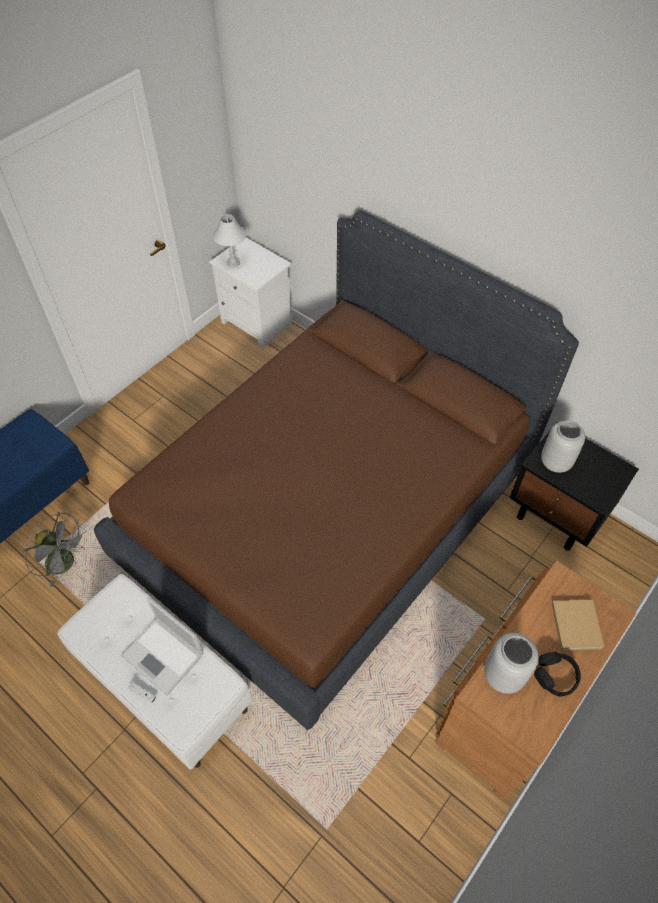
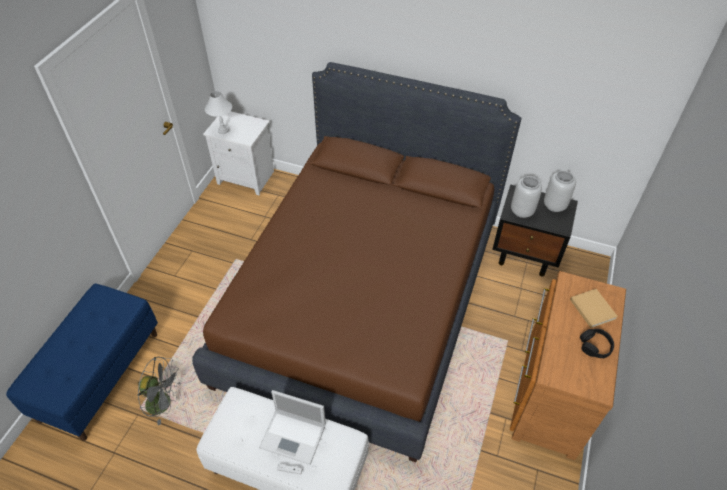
camera: 20 degrees left, 5 degrees down
(503, 674) = (561, 356): grey vase -> grey vase (554, 205)

